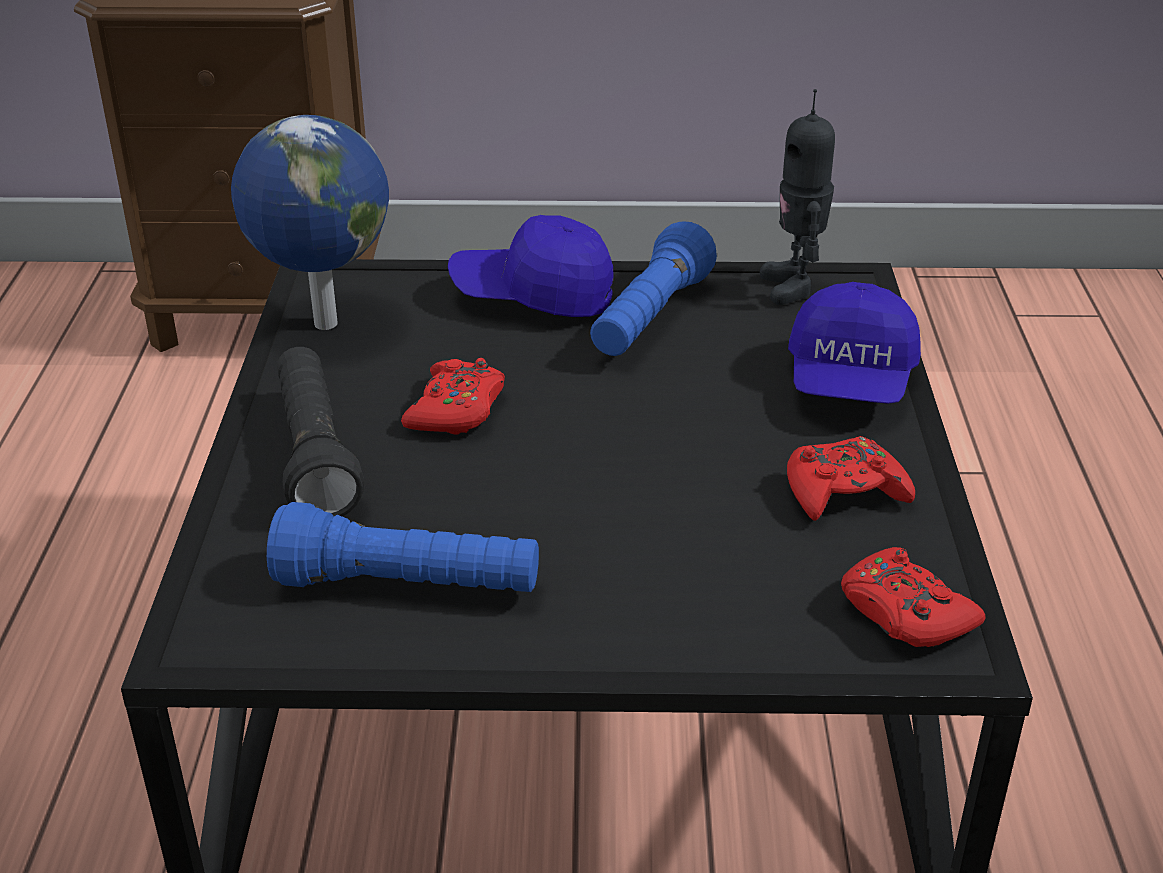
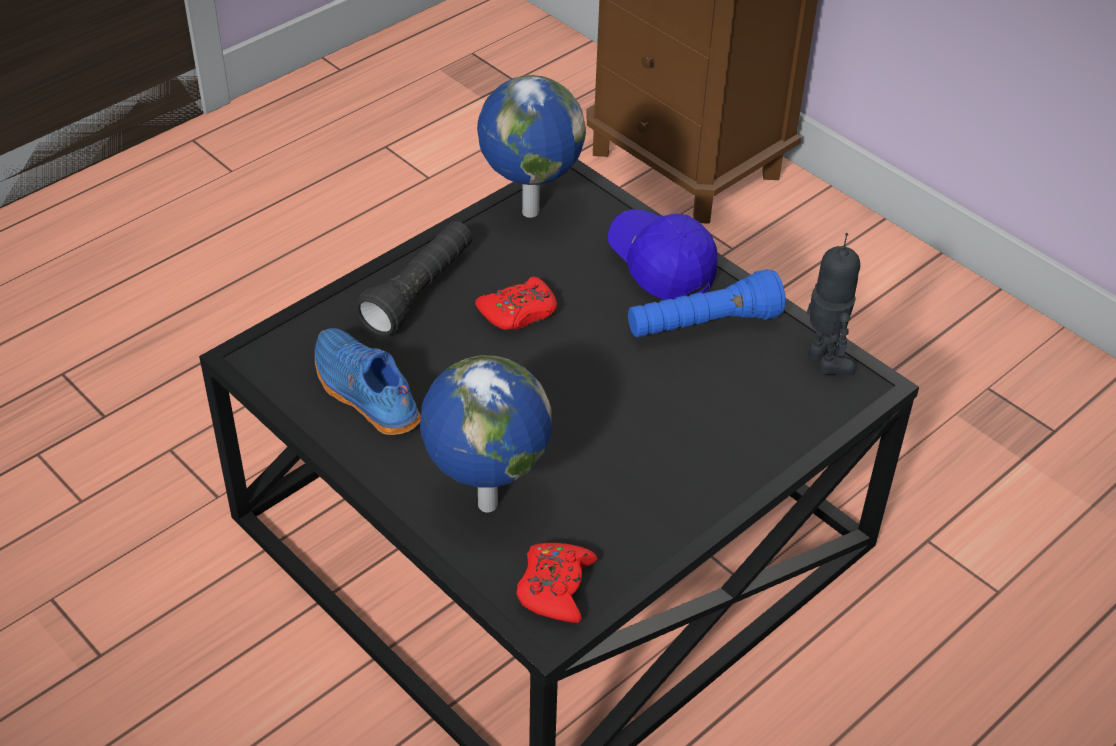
camera: 45 degrees right, 10 degrees up
(408, 586) = (364, 394): blue flashlight -> blue shoe
(712, 594) = (485, 505): none -> globe
(793, 286) = (823, 361): toy robot -> toy robot turned 120 degrees clockwise
(844, 491) = (635, 504): red game controller -> none
(850, 380) = (751, 445): blue cap -> none

